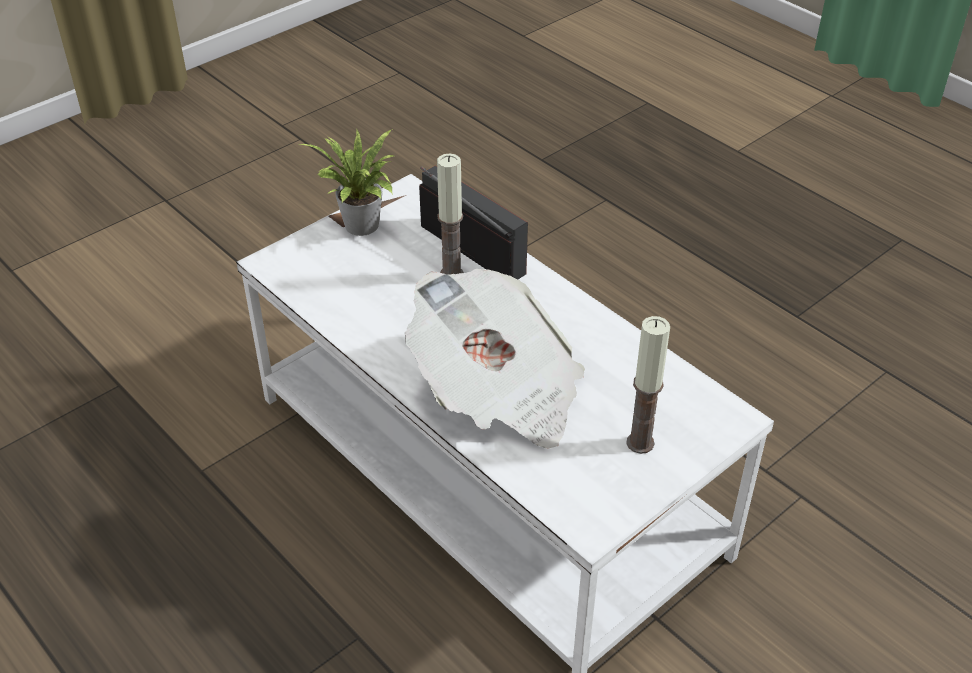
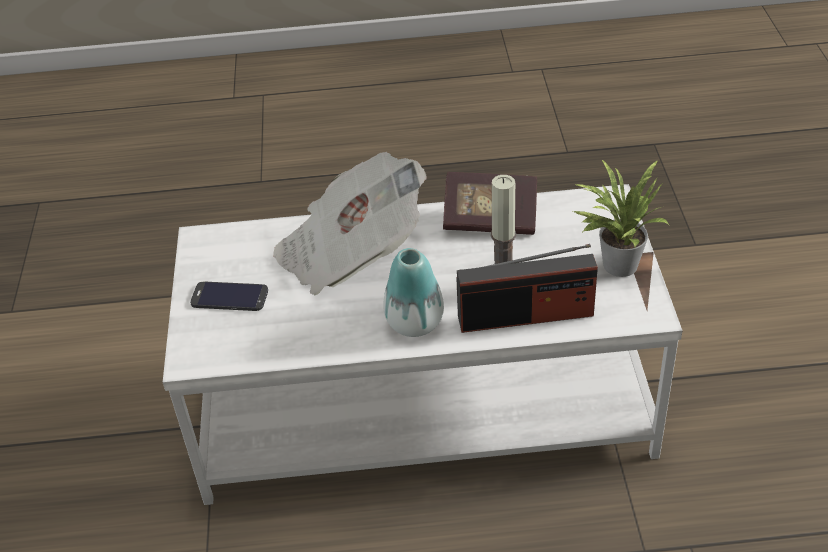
camera: 130 degrees right, 0 degrees up
(364, 323) = (490, 219): none -> book
(543, 304) = (414, 323): none -> vase
(640, 443) = (229, 297): candle -> phone

